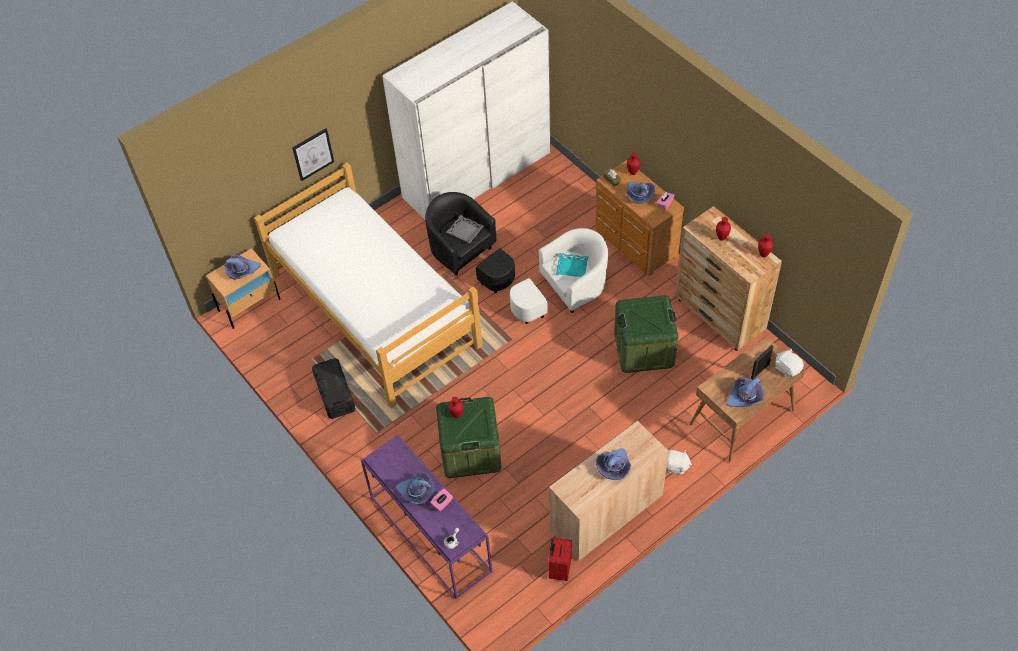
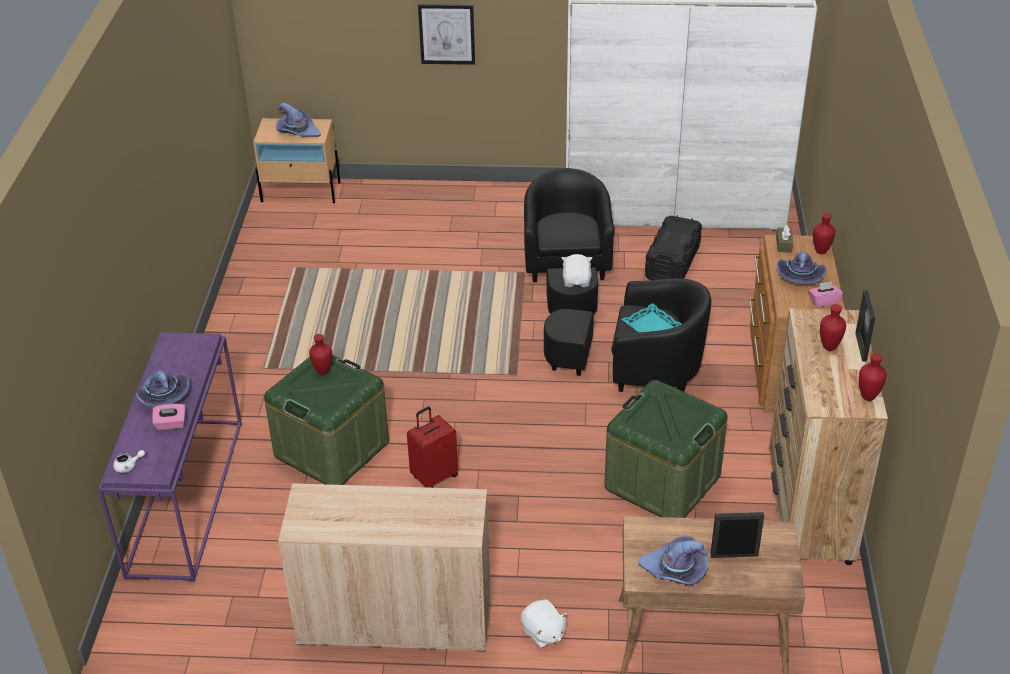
camera: 40 degrees right, 15 degrees down
(335, 394) = (273, 310): black storage box -> black storage box (672, 262)
(375, 309) = (410, 263): bed -> none
(465, 231) = (573, 228): grey tray -> none
(559, 569) = (265, 636): red suitcase -> red suitcase (434, 476)
(564, 293) = (634, 367): white armchair -> black armchair
(614, 467) = (392, 516): purple hat -> none
(734, 228) = (860, 347): none -> picture frame
(787, 368) = (779, 578): white plush toy -> white plush toy (577, 281)

